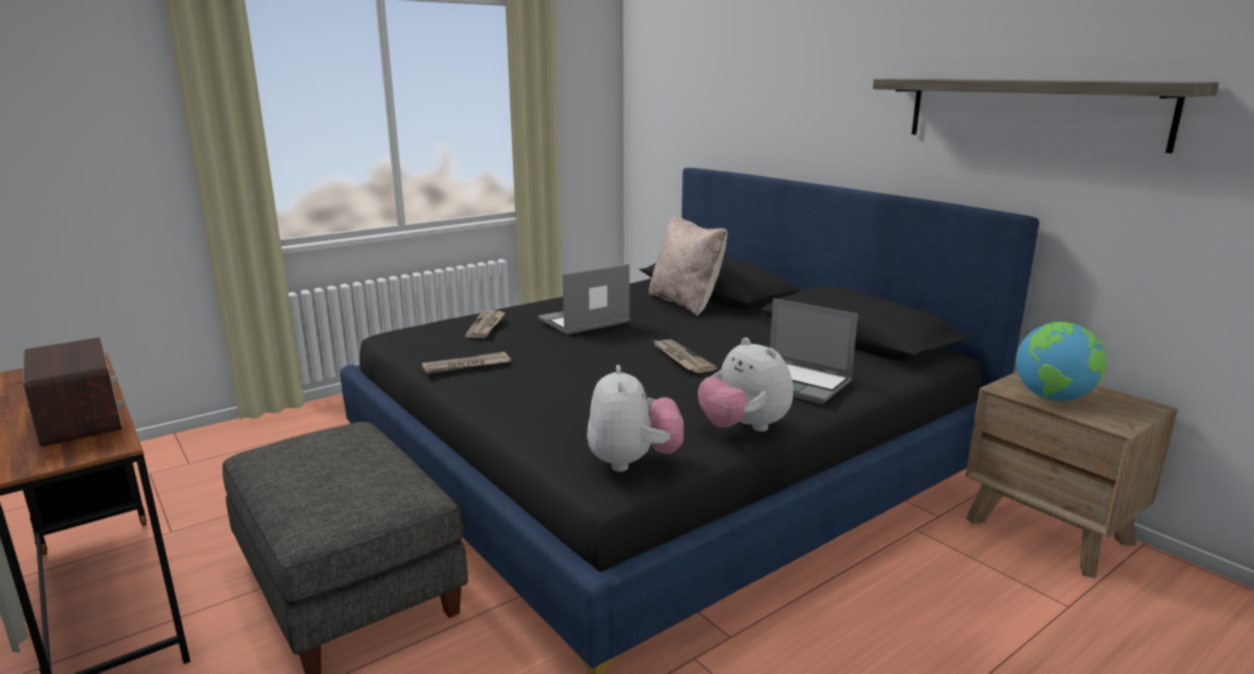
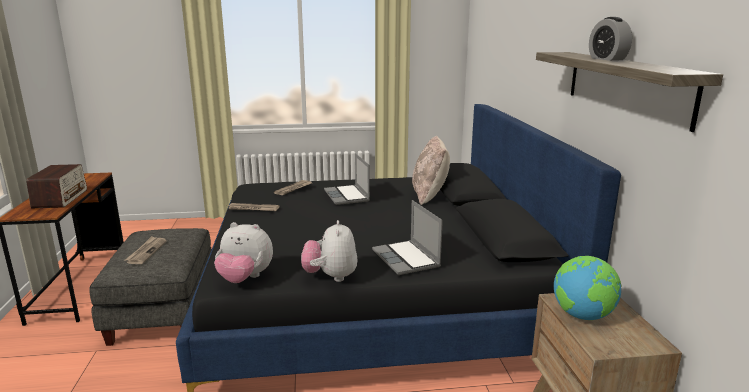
camera: 30 degrees right, 0 degrees up
(583, 322) = (347, 196): laptop -> laptop turned 105 degrees counterclockwise
(633, 462) = (245, 279): plush toy -> plush toy turned 75 degrees clockwise
(681, 358) = (364, 228): newspaper -> newspaper (146, 252)
(1011, 79) = (607, 59): none -> alarm clock

